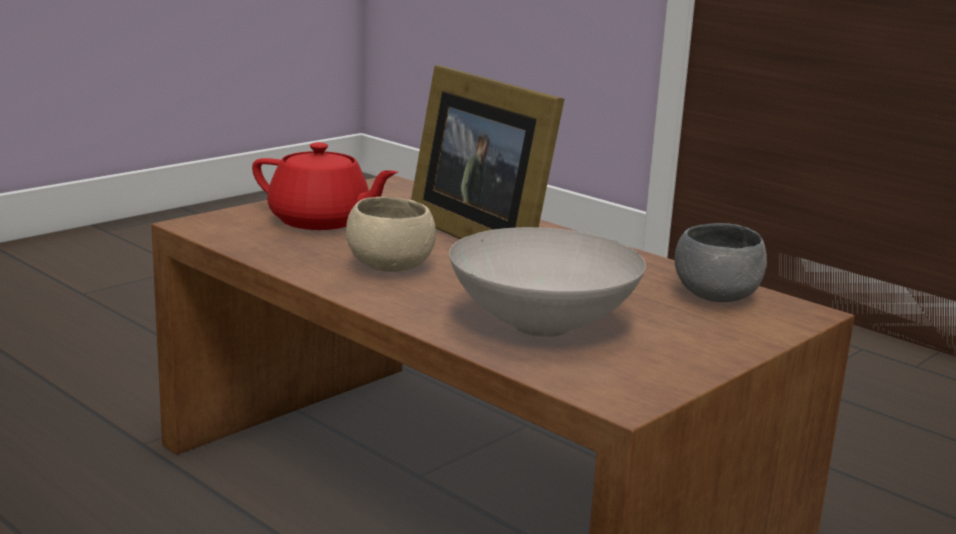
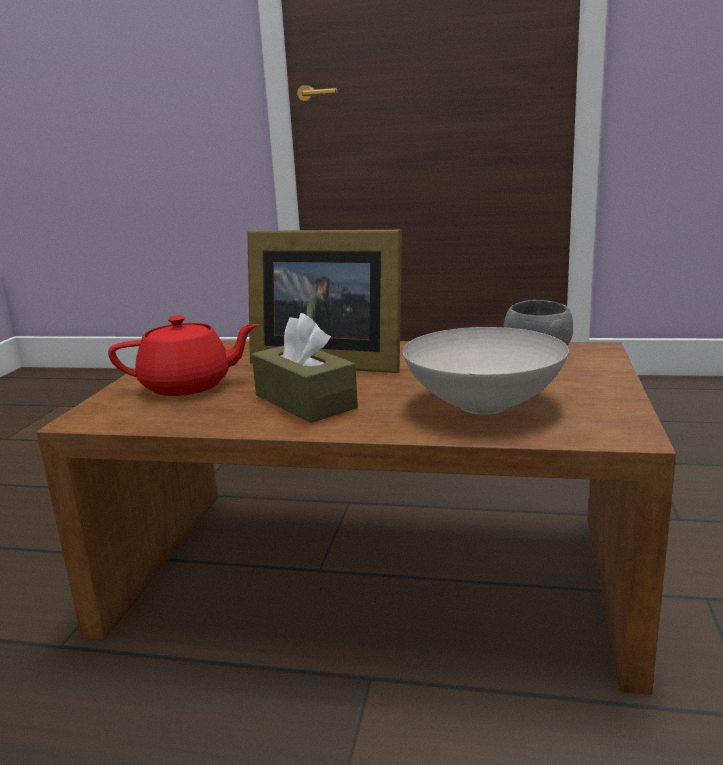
camera: 30 degrees left, 0 degrees up
(390, 267) = (305, 401): beige bowl -> brown tissue box

